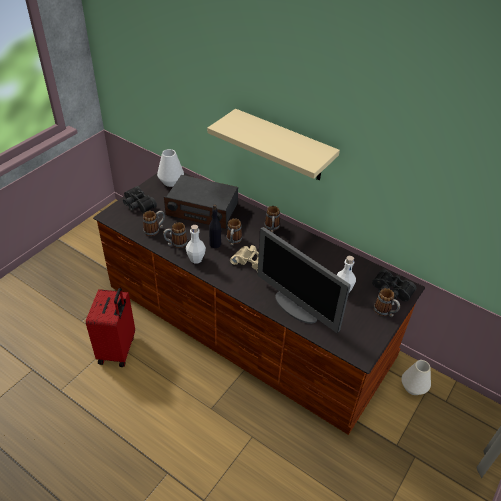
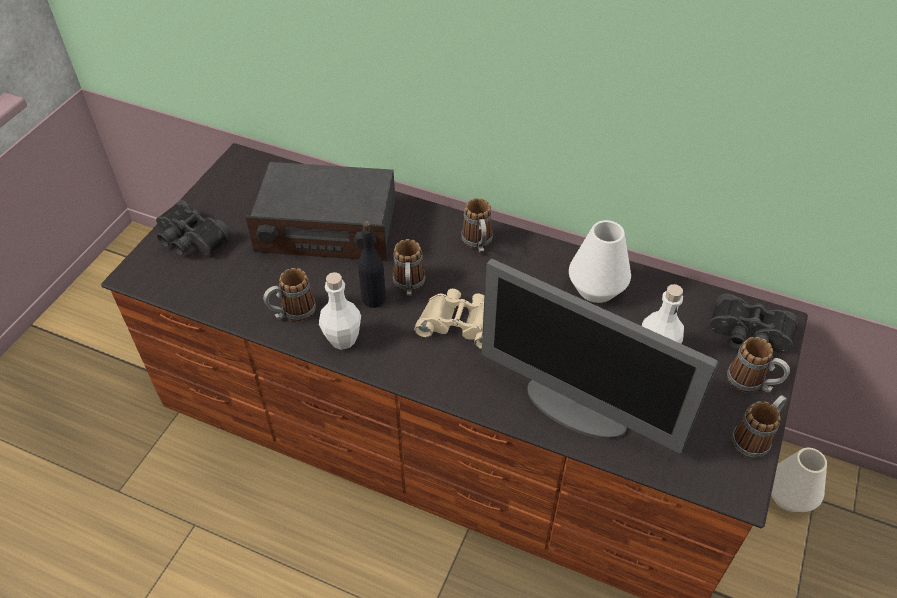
camera: 10 degrees left, 5 degrees up
(118, 350) = (208, 539): red suitcase -> none
(155, 230) = (240, 290): mug -> mug (755, 438)
(171, 181) = (248, 178): white vase -> white vase (596, 288)
(283, 146) = (485, 72): beige shelf -> none

